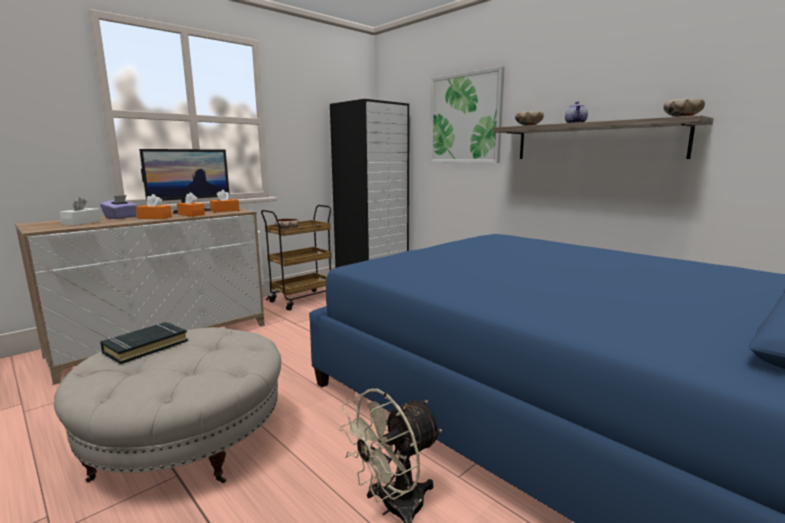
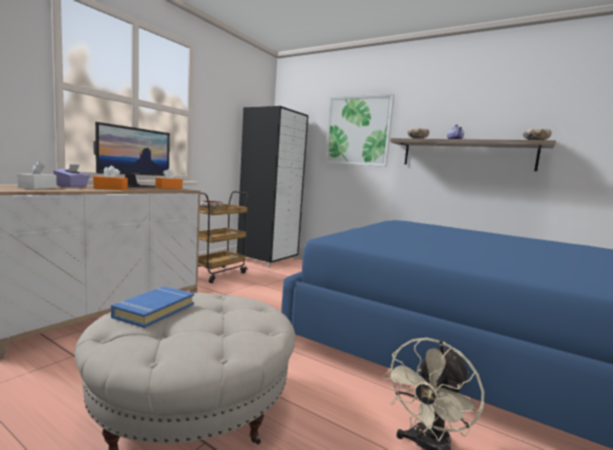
camera: 15 degrees left, 5 degrees down
(145, 347) = (154, 311): black book -> blue book
(191, 215) = (143, 189): orange tissue box -> none

